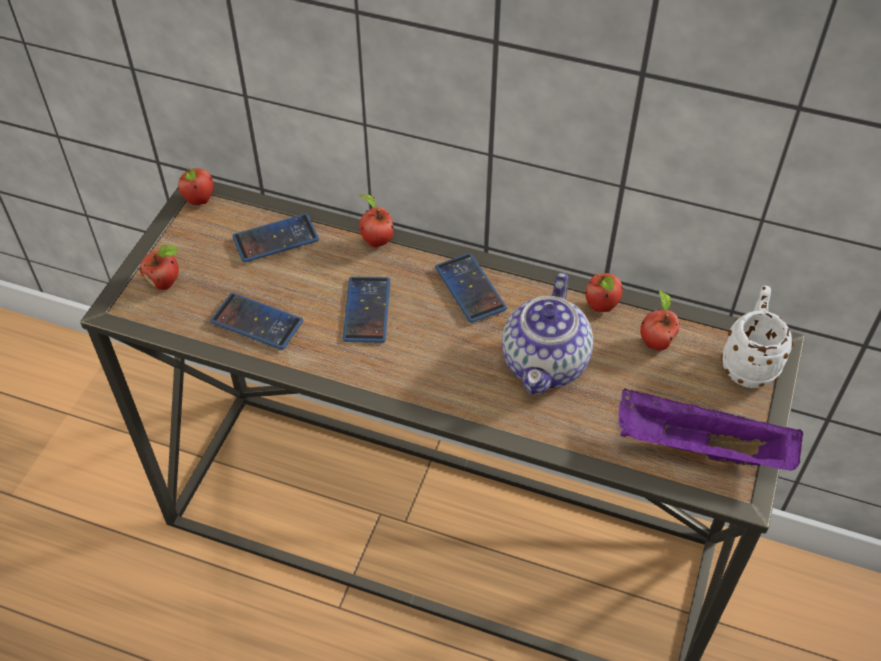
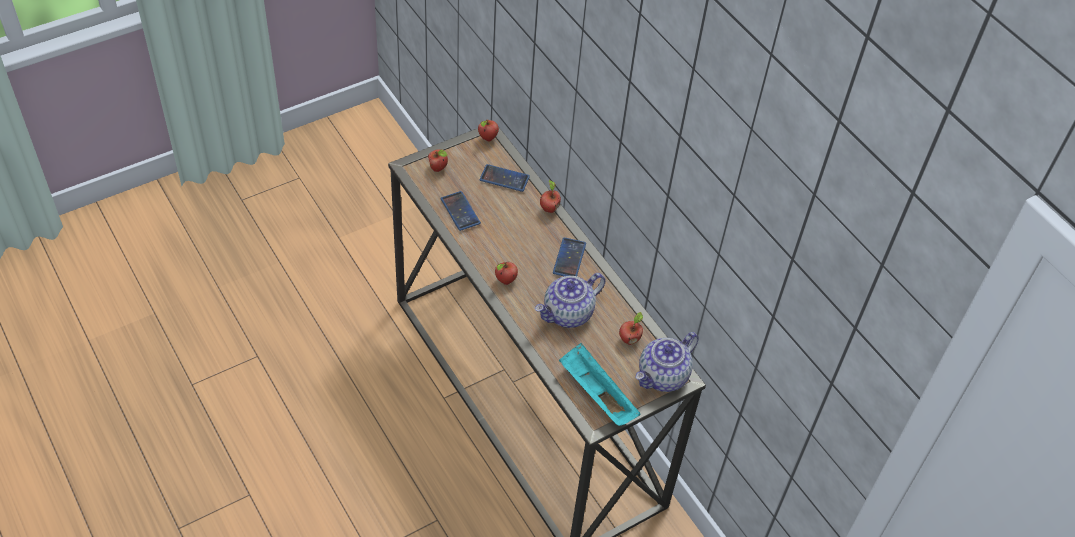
camera: 35 degrees right, 0 degrees up
(367, 310) = (513, 238): phone -> none
(602, 307) = (621, 307): apple -> apple (505, 281)
(699, 449) = (596, 394): purple tray -> turquoise tray
(749, 362) = (663, 376): white mug -> teapot

